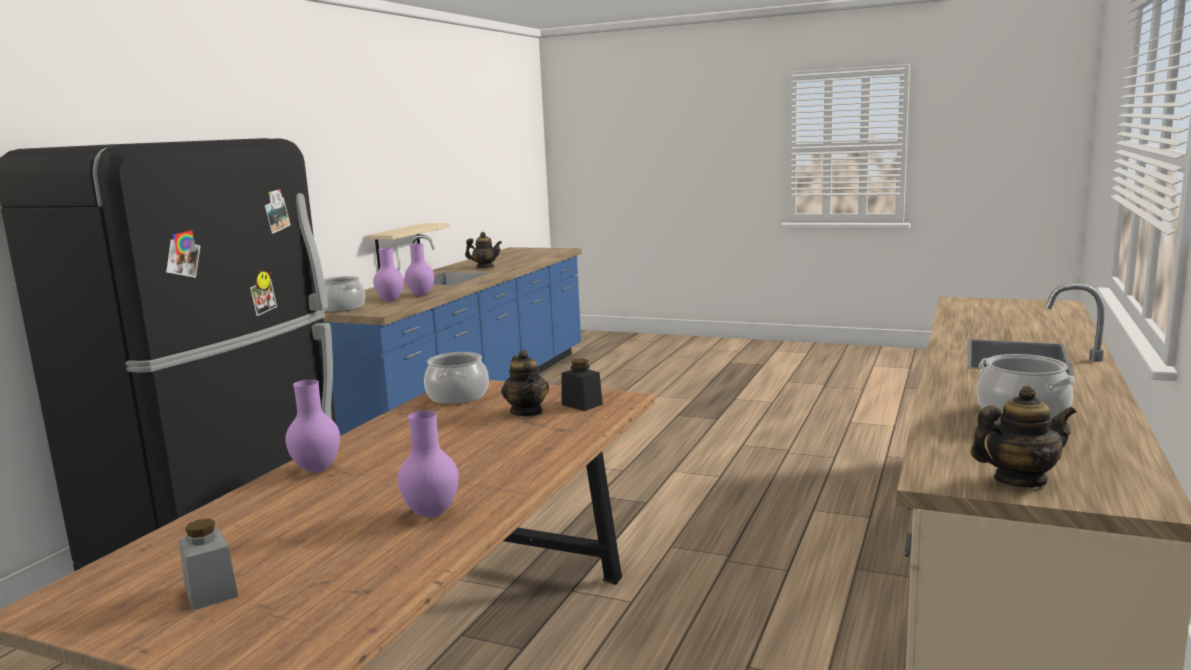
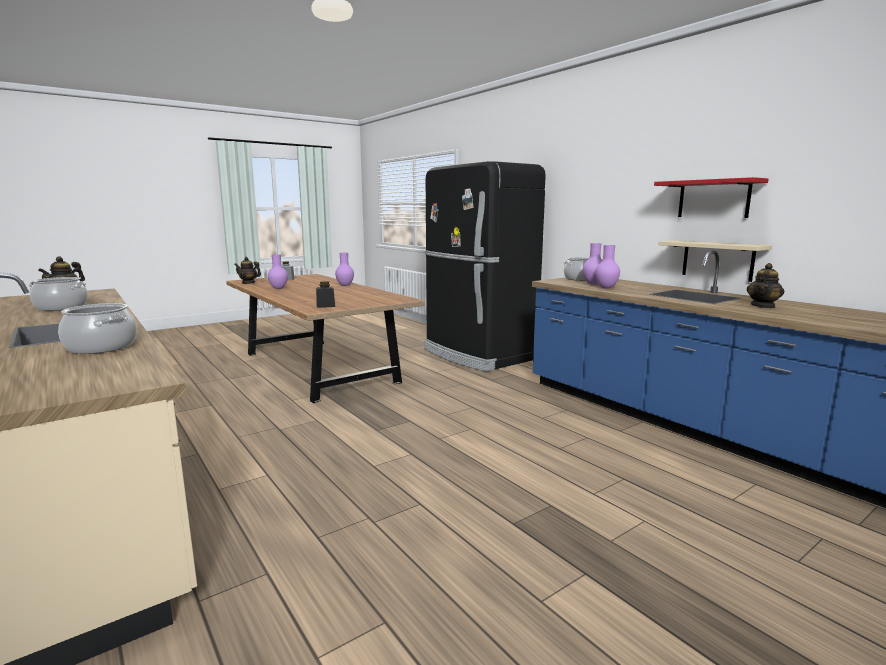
camera: 120 degrees right, 0 degrees up
(385, 185) = (713, 199): none -> red shelf
(457, 396) = (388, 297): cooking pot -> cooking pot (102, 347)
(527, 412) = (339, 301): teapot -> teapot (248, 283)

